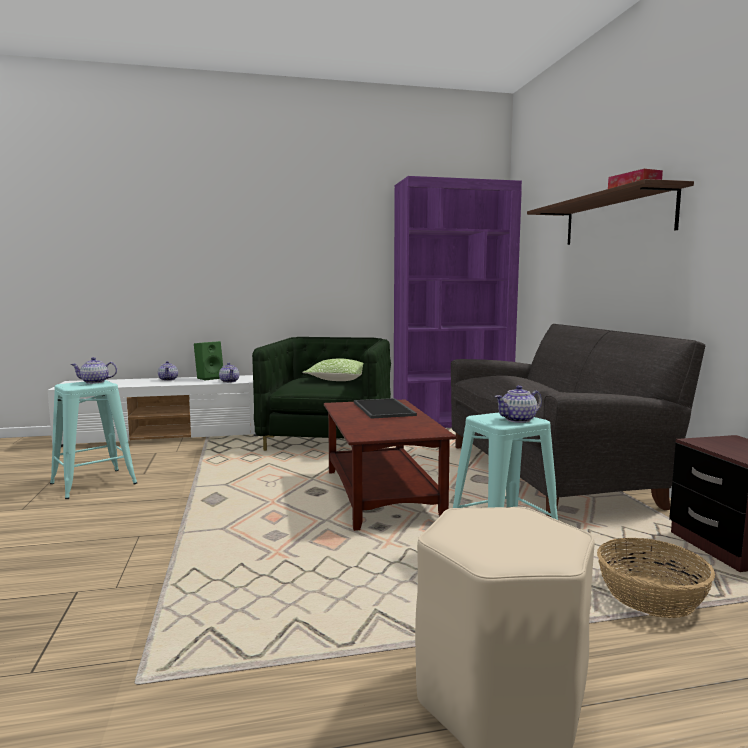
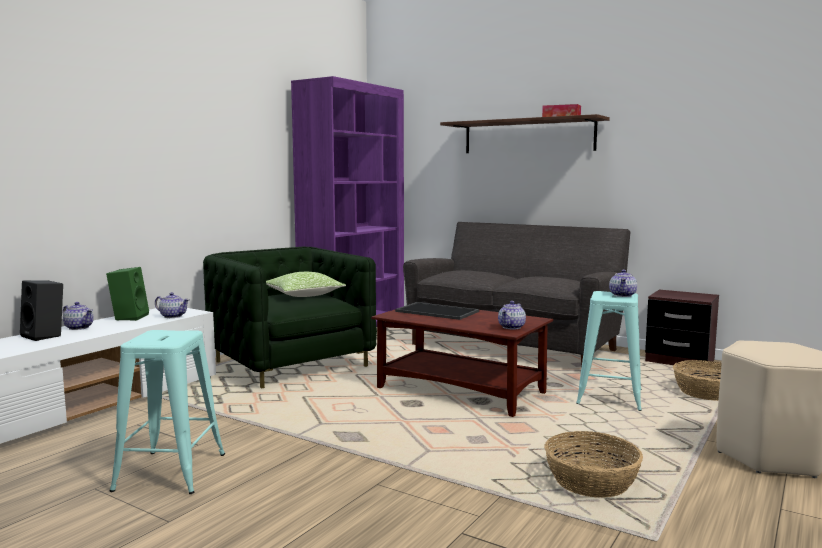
camera: 45 degrees left, 0 degrees up
(95, 382) = (162, 333): teapot -> teapot (512, 327)
(140, 381) = (45, 336): none -> black speaker
(248, 610) = (592, 482): none -> basket

